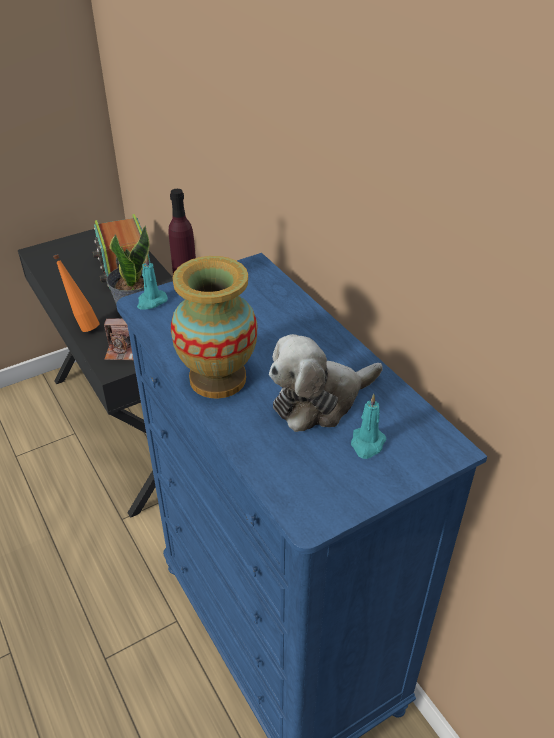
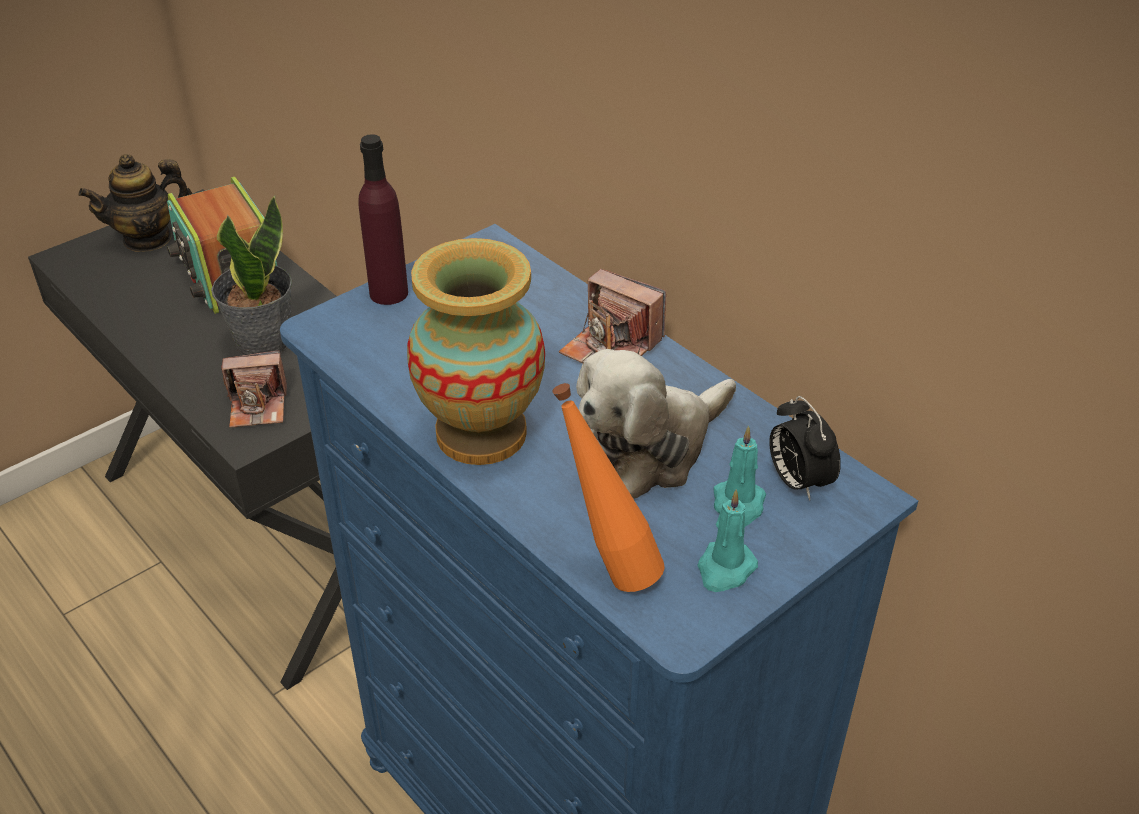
camera: 10 degrees left, 0 degrees up
(83, 326) = (178, 375): orange bottle -> orange bottle (607, 569)
(85, 246) = (148, 239): none -> teapot
(151, 301) = (338, 321): turquoise candle -> turquoise candle (725, 569)
(312, 335) = (611, 347): none -> camera
(409, 433) = (797, 481): none -> alarm clock

